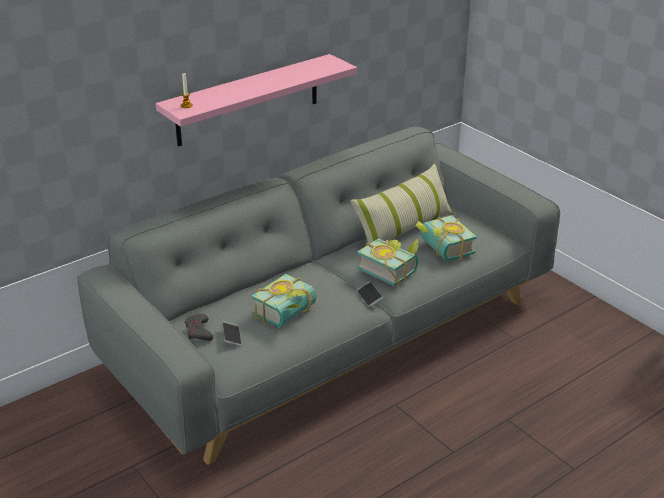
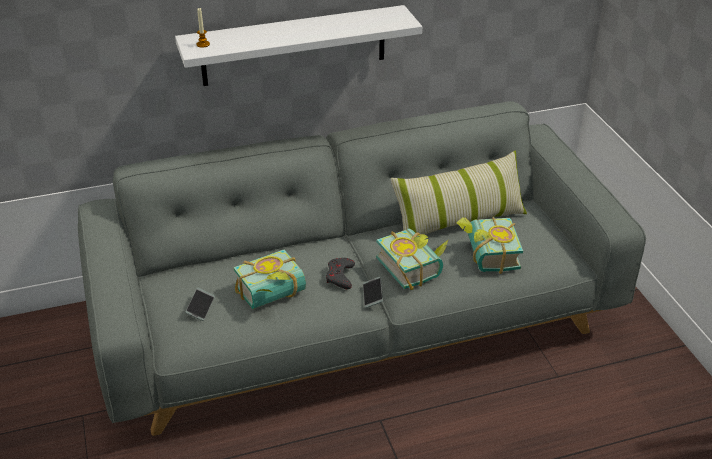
camera: 20 degrees right, 5 degrees up
(199, 331) = (172, 293): grey game controller -> grey game controller (340, 276)
(248, 100) = (294, 46): pink shelf -> white shelf

